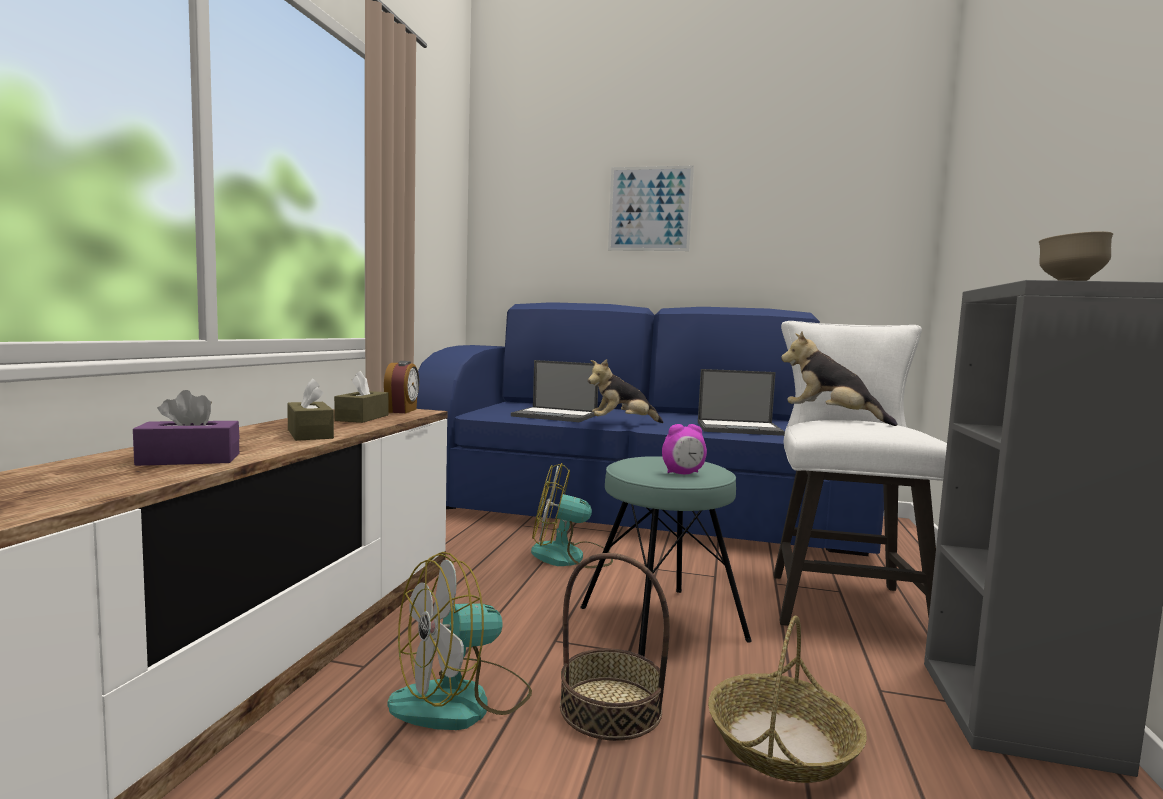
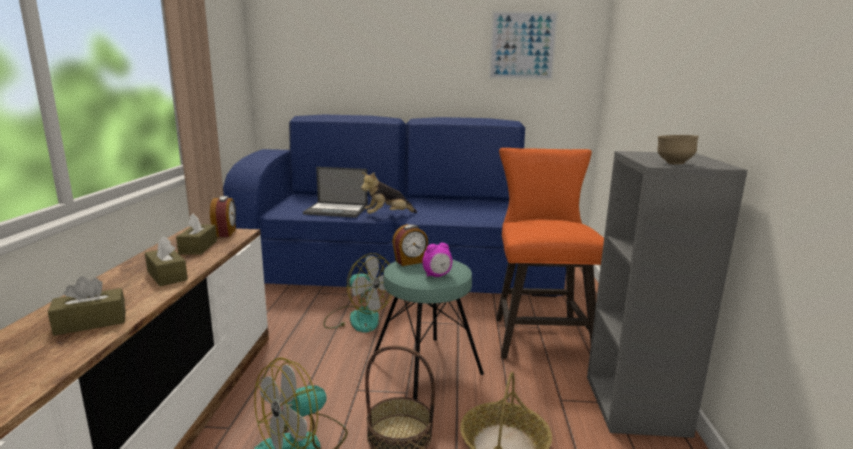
camera: 10 degrees left, 10 degrees up
(189, 459) = (91, 322): purple tissue box -> brown tissue box
(570, 557) = (357, 318): fan -> fan turned 135 degrees counterclockwise
(645, 459) = (410, 262): none -> alarm clock
(650, 209) = (398, 38): picture -> picture (522, 45)
(740, 428) = (471, 214): laptop -> none
(831, 418) = (533, 220): plush toy -> none
(842, 600) = (539, 334): white stool -> orange stool

